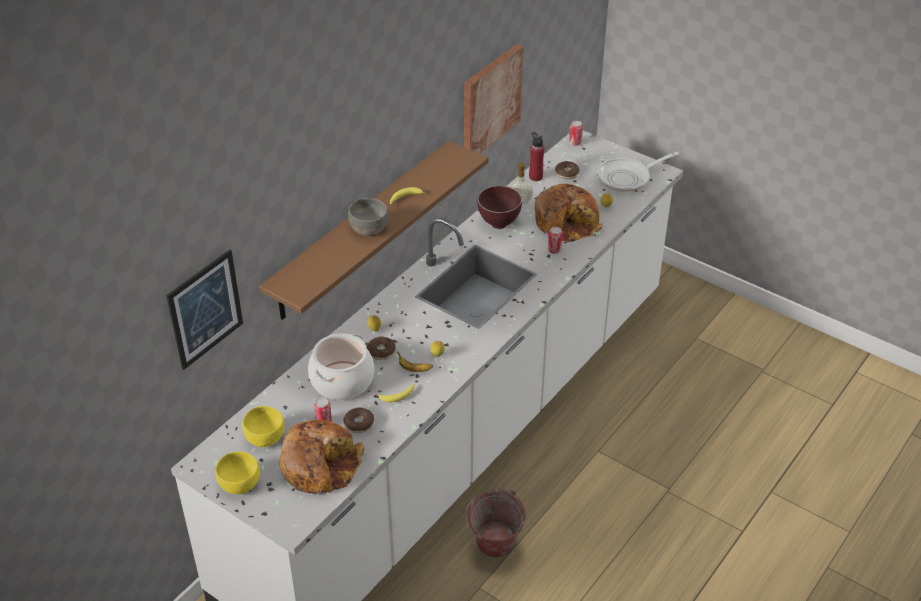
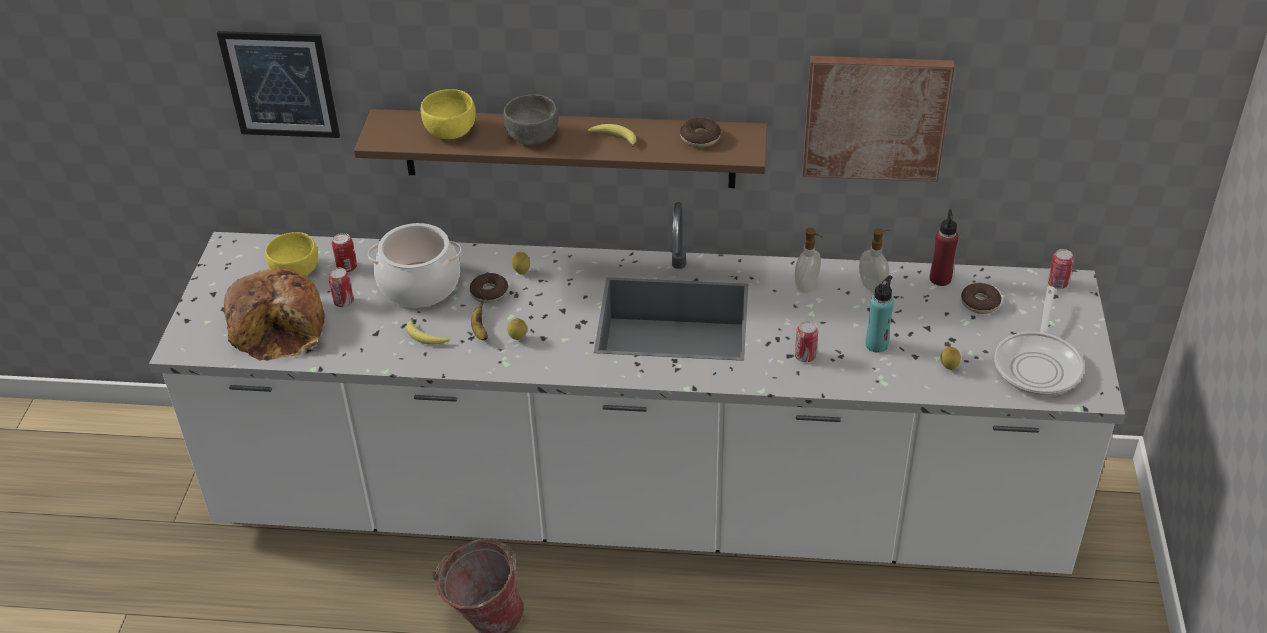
camera: 60 degrees right, 0 degrees up
(240, 484) = (218, 285): yellow bowl -> yellow bowl (450, 131)
(287, 409) = (347, 267): none -> can
(359, 424) = (361, 327): donut -> donut (700, 138)
(498, 224) = (807, 286): brown bowl -> soap dispenser
(567, 222) = (876, 344): bread -> turquoise bottle
(627, 178) = (1038, 364): frying pan -> frying pan turned 105 degrees counterclockwise

